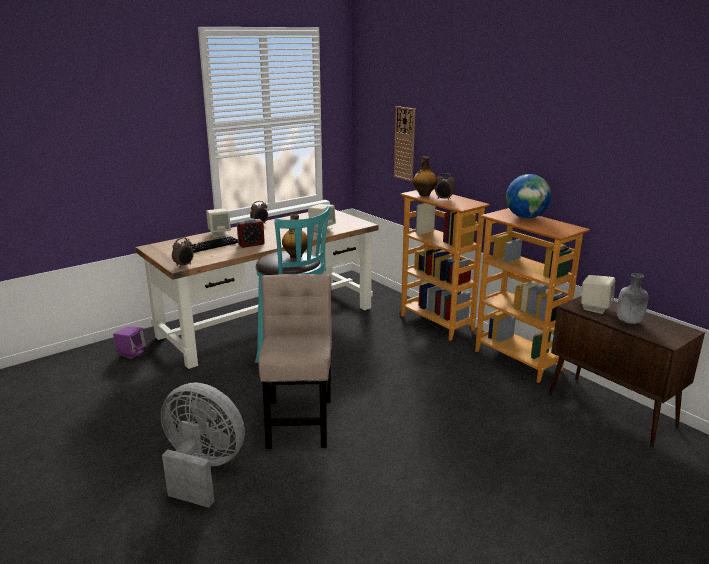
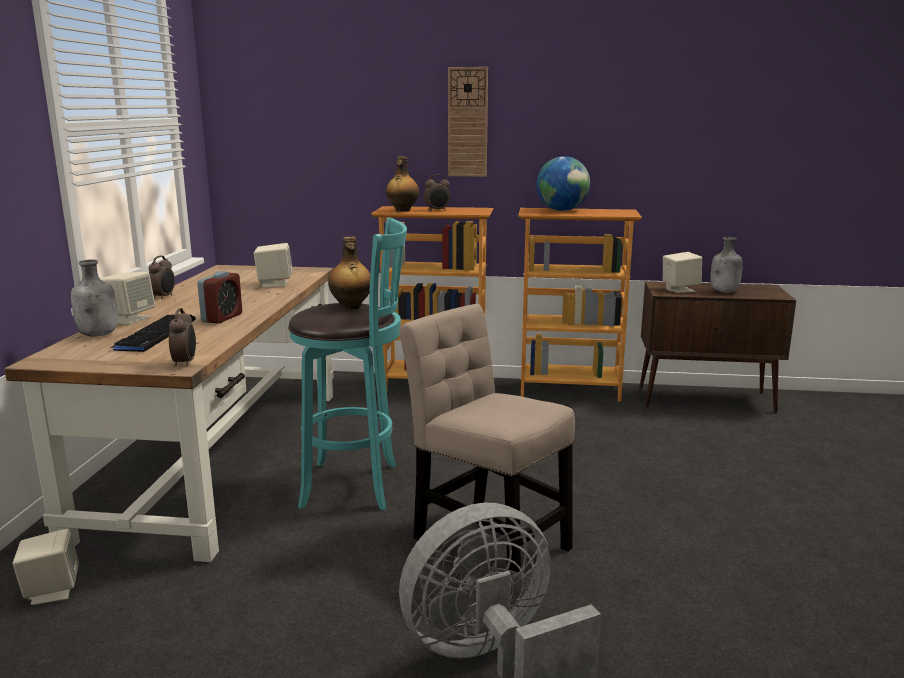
camera: 45 degrees left, 5 degrees down
(132, 353) = (51, 591): purple speaker -> beige speaker
(192, 239) = (99, 334): none -> grey bottle
(405, 143) = (325, 151): wall clock -> wall clock (467, 122)

